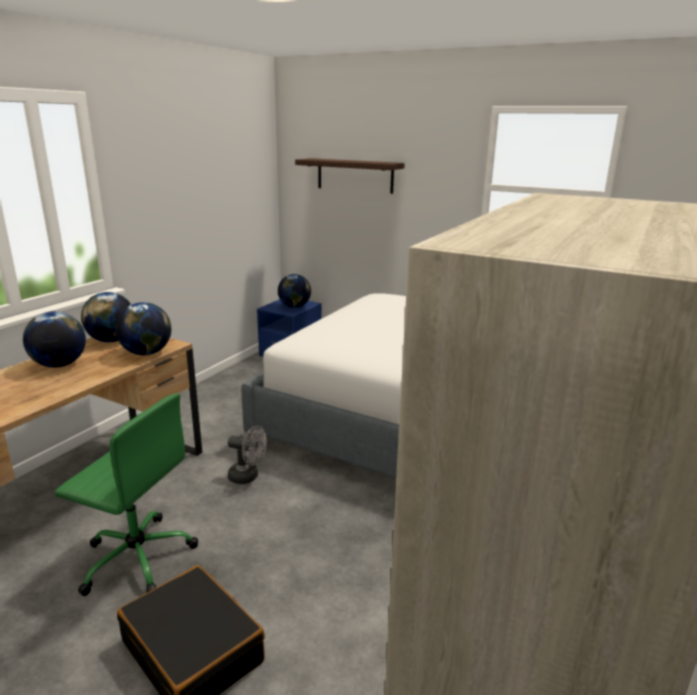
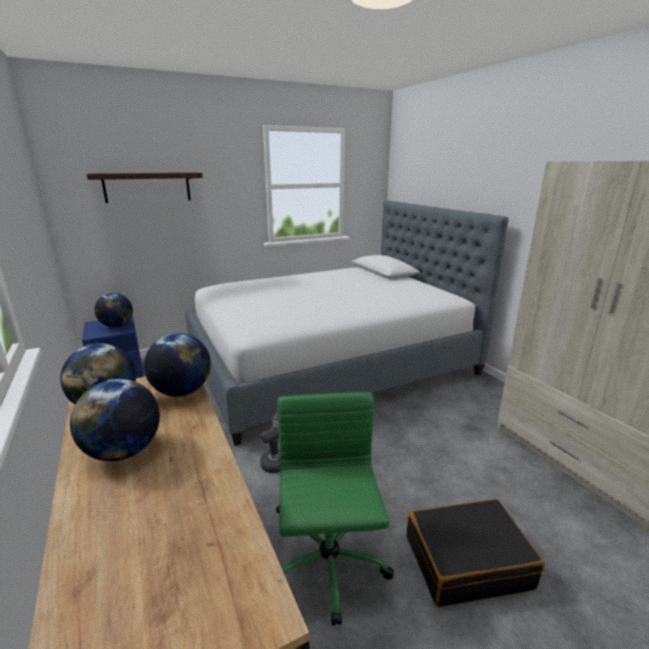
camera: 55 degrees left, 0 degrees up
(136, 557) = (329, 568): green office chair -> green office chair turned 60 degrees counterclockwise

